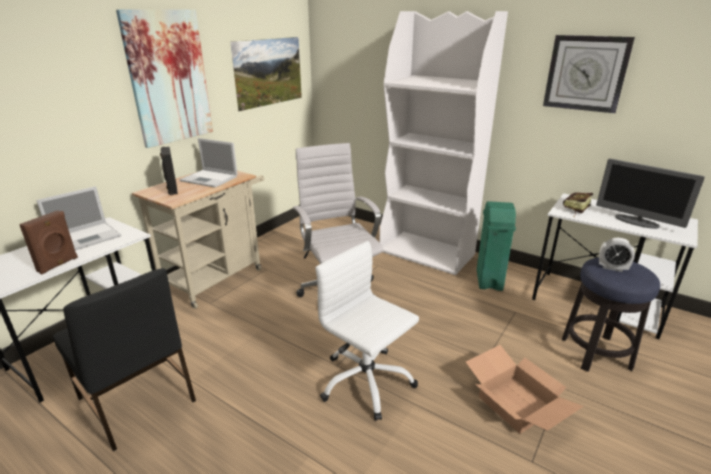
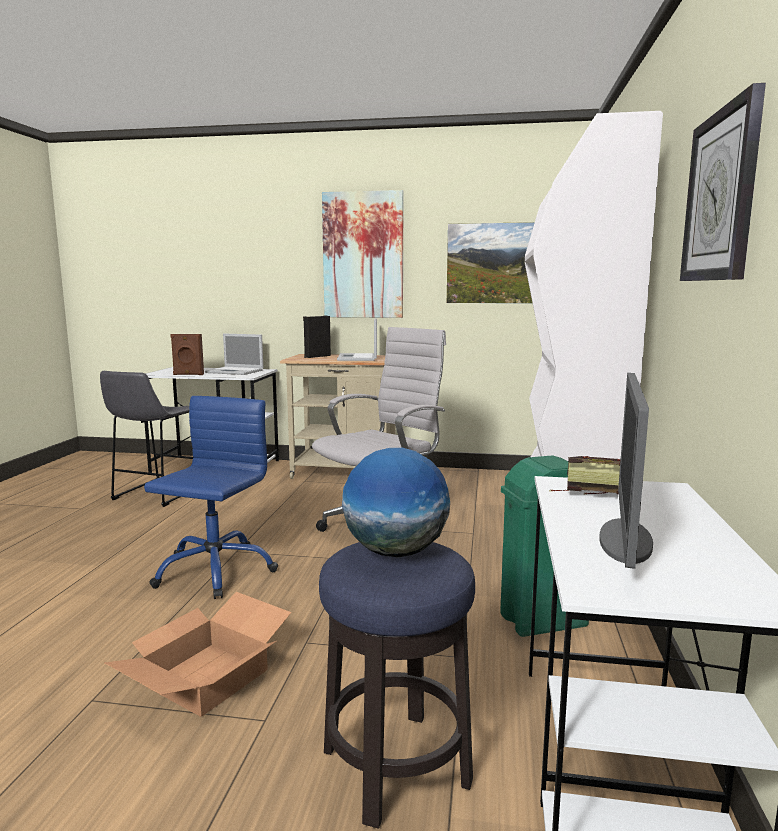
camera: 65 degrees right, 15 degrees down
(136, 401) = (156, 494): black chair -> grey stool
(366, 382) = (214, 570): white office chair -> blue office chair
(612, 268) = (396, 552): alarm clock -> globe

